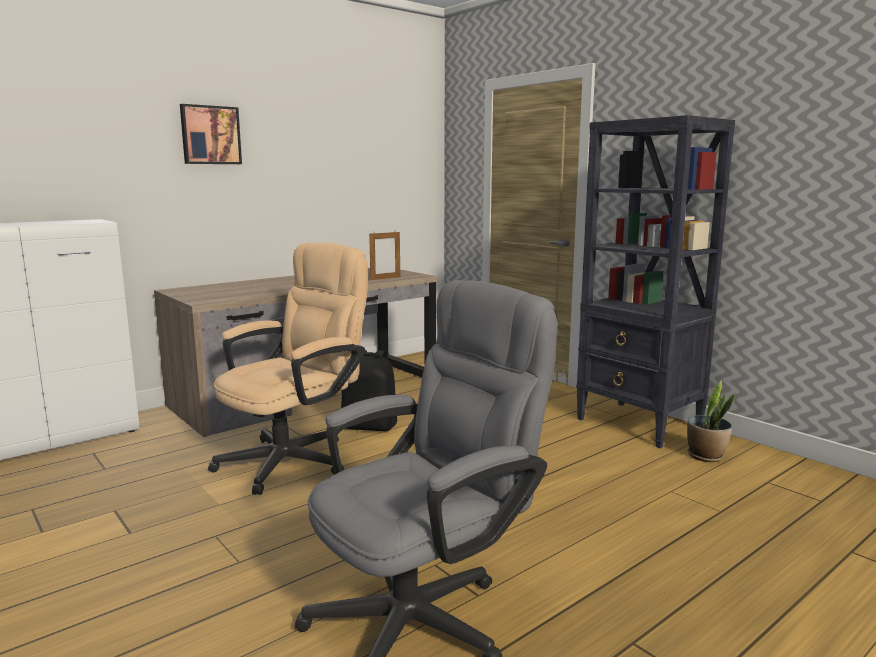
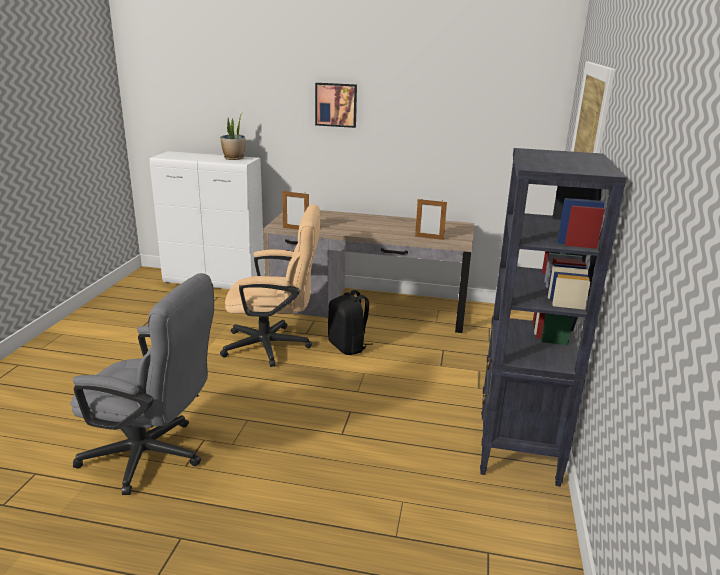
camera: 50 degrees right, 10 degrees up
(236, 299) = (296, 229): none -> picture frame
(706, 456) = (498, 504): potted plant -> potted plant (234, 158)

